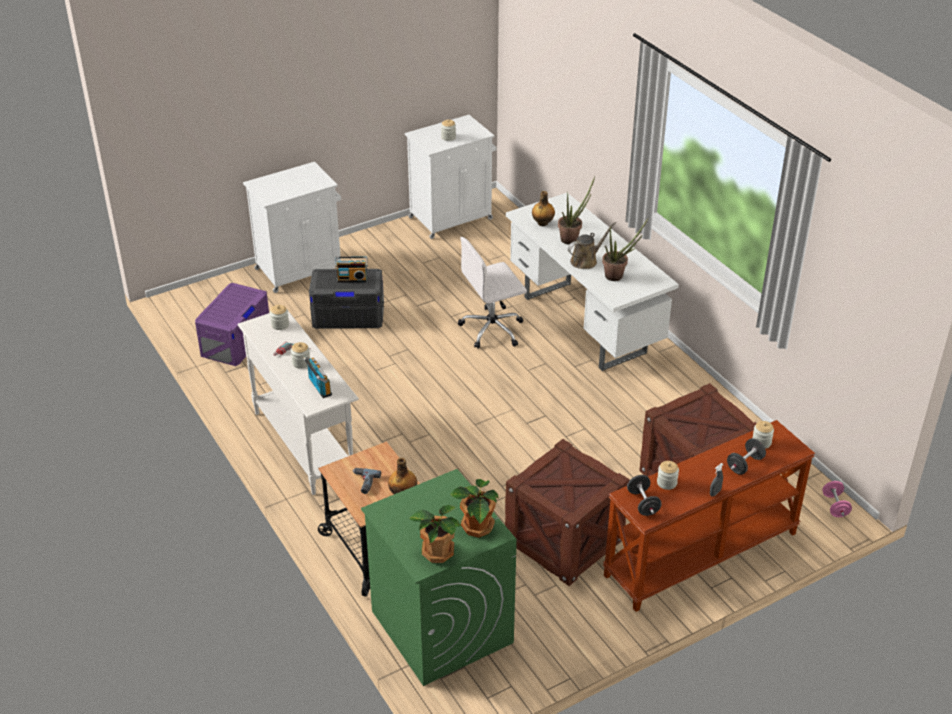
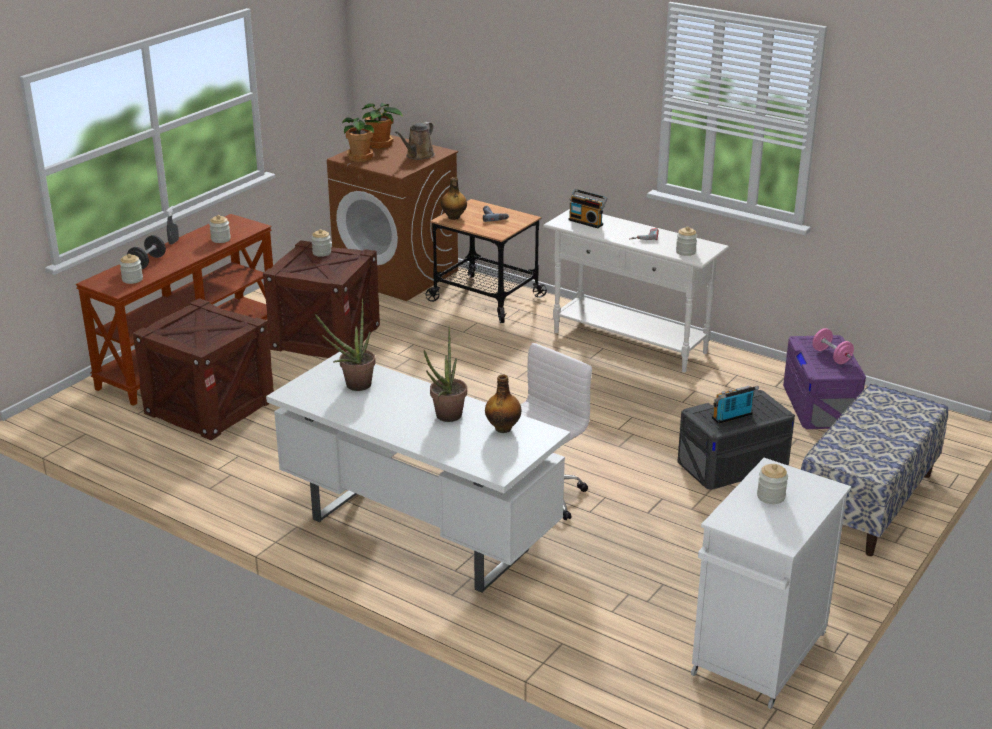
camera: 155 degrees right, 10 degrees down
(300, 269) = (867, 502): white cabinet -> bench
(301, 363) = (625, 232): jar -> jar (321, 253)
(440, 626) = (397, 274): green washing machine -> brown washing machine
(586, 260) = (407, 394): brown watering can -> brown watering can (418, 156)
(643, 503) = (238, 225): black dumbbell -> none
(835, 506) = (49, 420): pink dumbbell -> pink dumbbell (831, 356)

